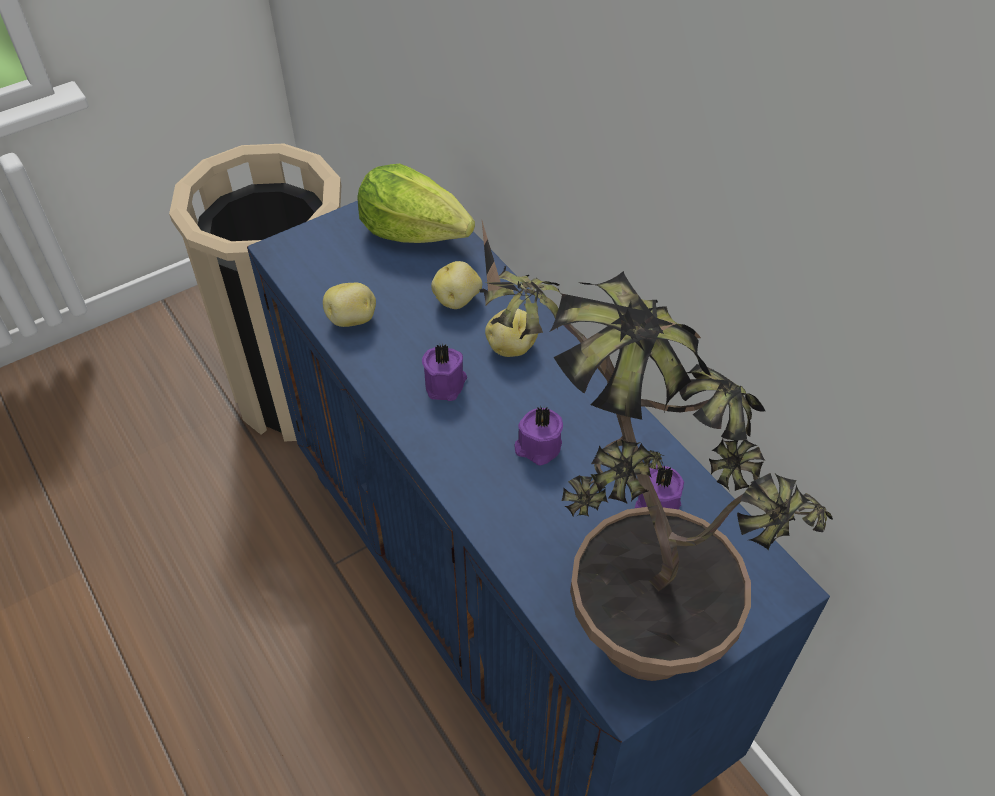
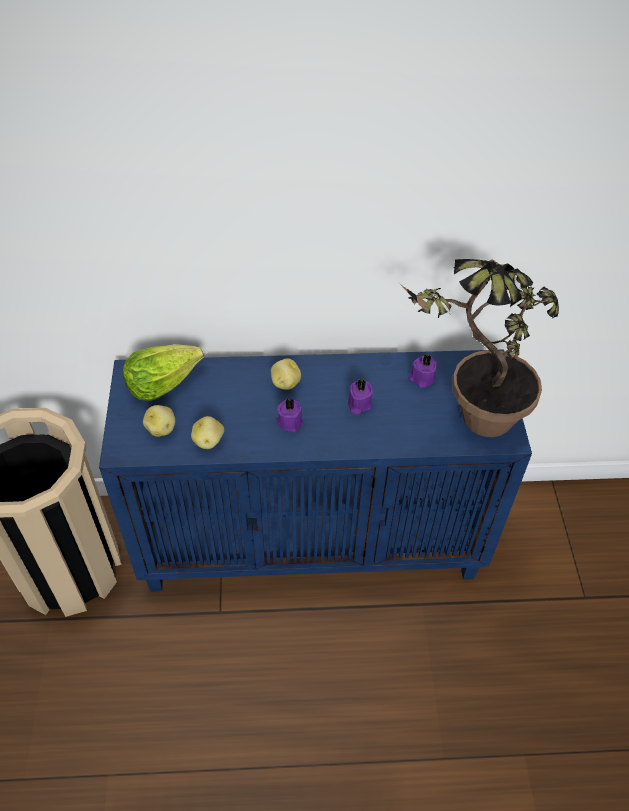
camera: 60 degrees left, 0 degrees up
(457, 300) = (233, 388): potato -> potato (161, 428)

